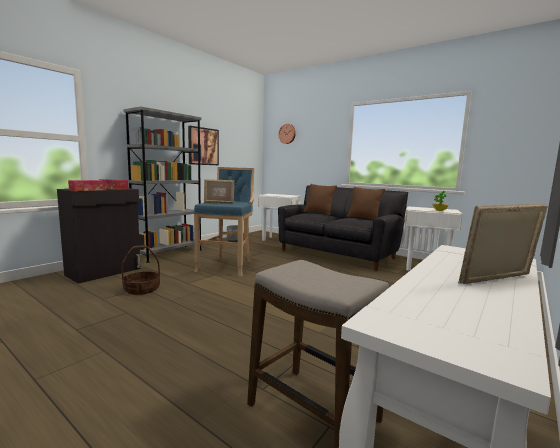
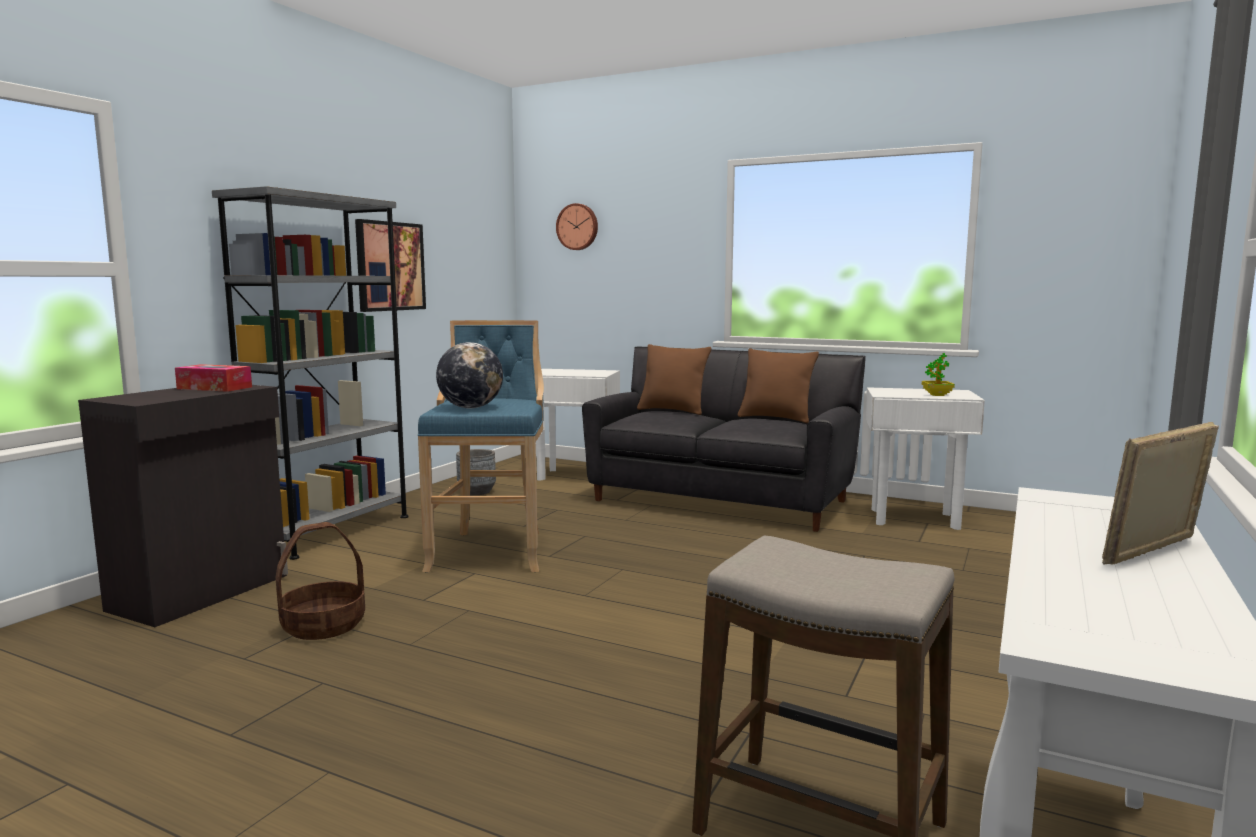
camera: 10 degrees left, 0 degrees up
(87, 190) = (162, 398): tissue box -> none
(219, 203) = (470, 408): picture frame -> globe

